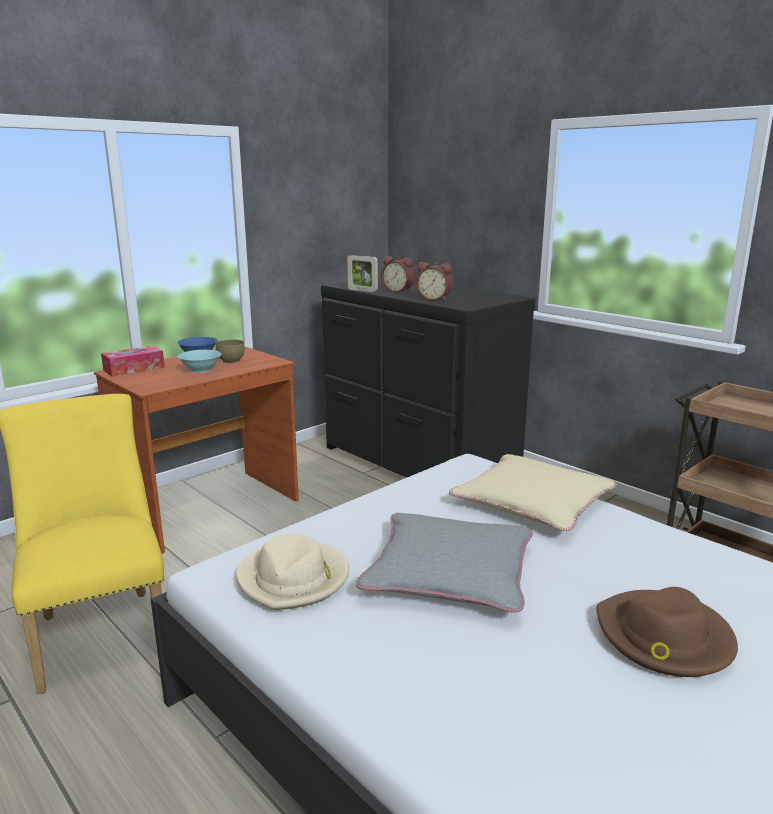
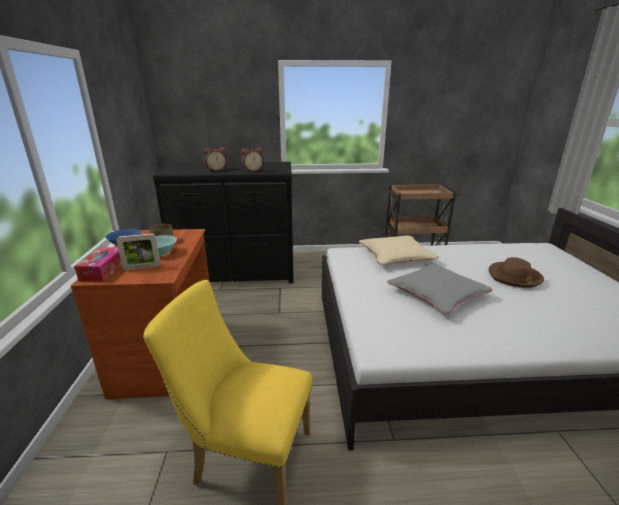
camera: 50 degrees left, 5 degrees up
(294, 579) = (409, 329): beige hat -> none
(362, 290) = (194, 173): picture frame -> picture frame (142, 267)

